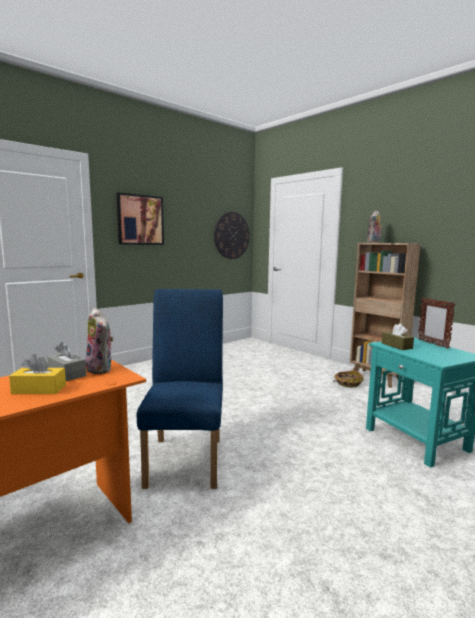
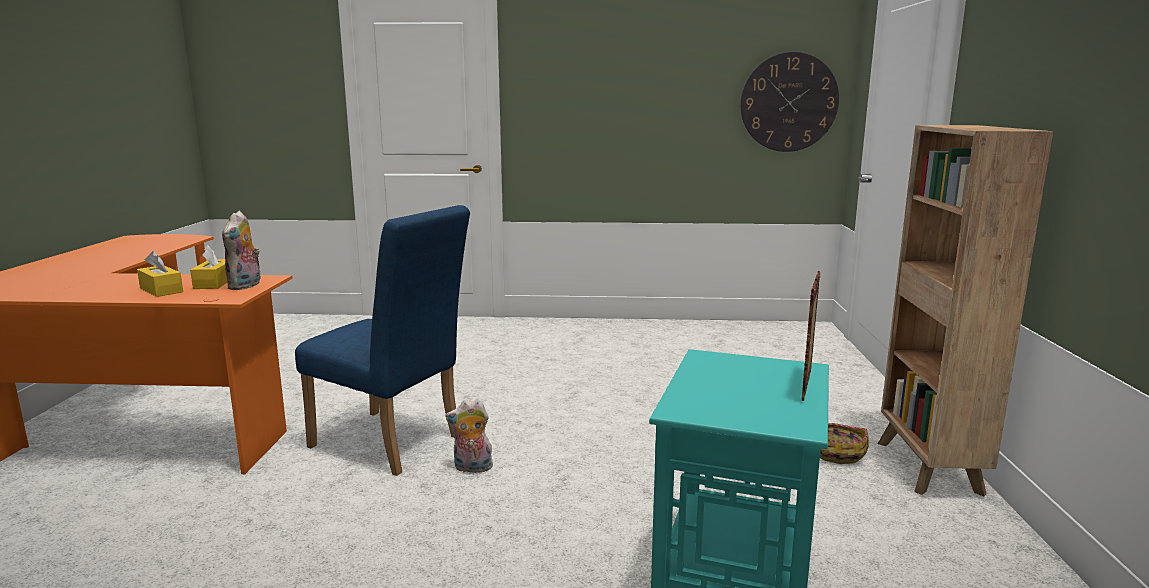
camera: 45 degrees right, 5 degrees up
(67, 374) = (214, 283): grey tissue box -> yellow tissue box
(140, 220) = (581, 79): picture -> none
(186, 457) = (393, 444): blue chair -> blue chair turned 75 degrees clockwise
(374, 242) = (956, 125): plush toy -> plush toy (472, 468)
(396, 346) = (715, 366): brown tissue box -> none

